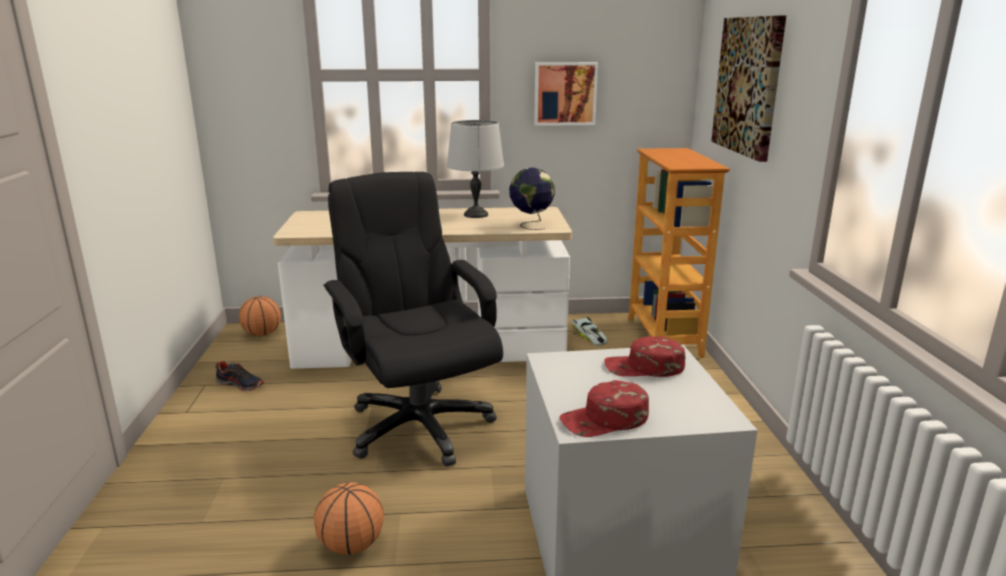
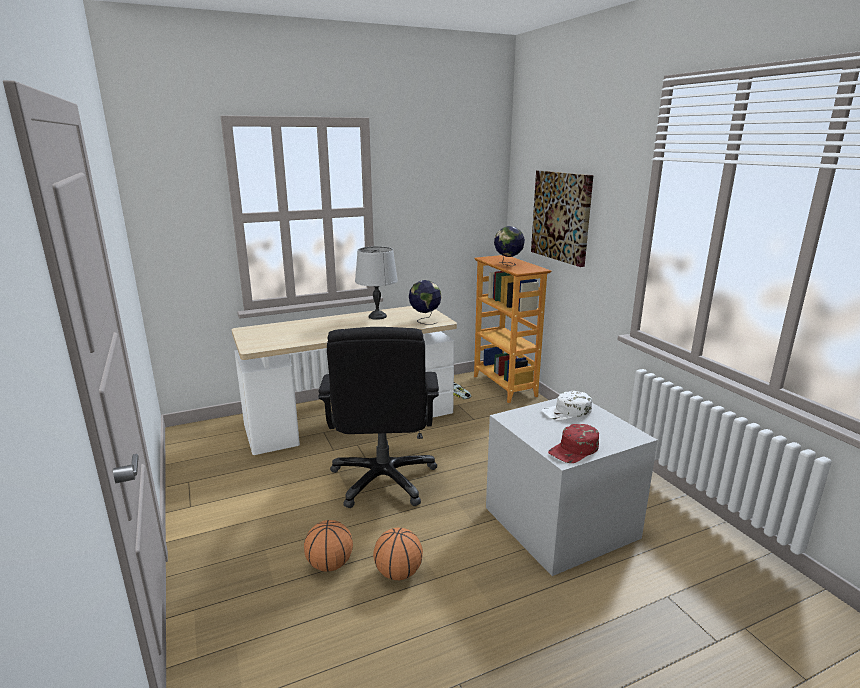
camera: 20 degrees left, 0 degrees up
(240, 384) = (219, 475): shoe -> none
(262, 334) = (205, 431): basketball -> basketball (330, 564)
(418, 425) = (383, 479): black office chair -> black office chair turned 135 degrees counterclockwise
(565, 93) = (424, 222): picture -> none
(644, 367) = (567, 412): red cap -> white cap
(673, 158) = (508, 264): none -> globe

